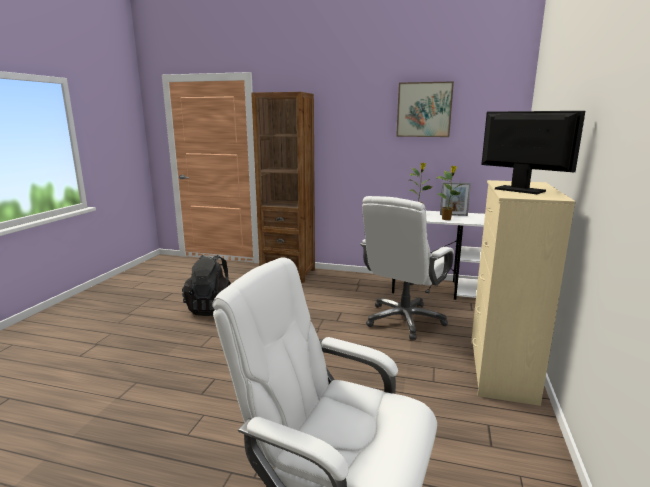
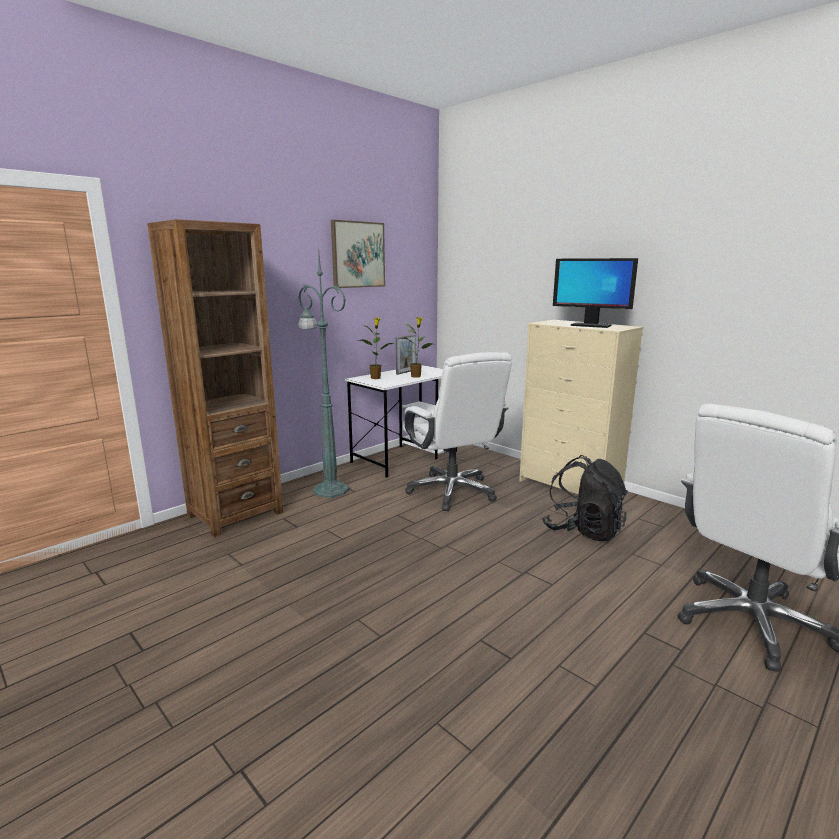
camera: 60 degrees left, 0 degrees up
(212, 308) = (262, 601): black backpack -> black backpack (583, 530)
(348, 284) = (329, 489): none -> green floor lamp
(520, 190) = (590, 325): monitor -> monitor turned 135 degrees counterclockwise

